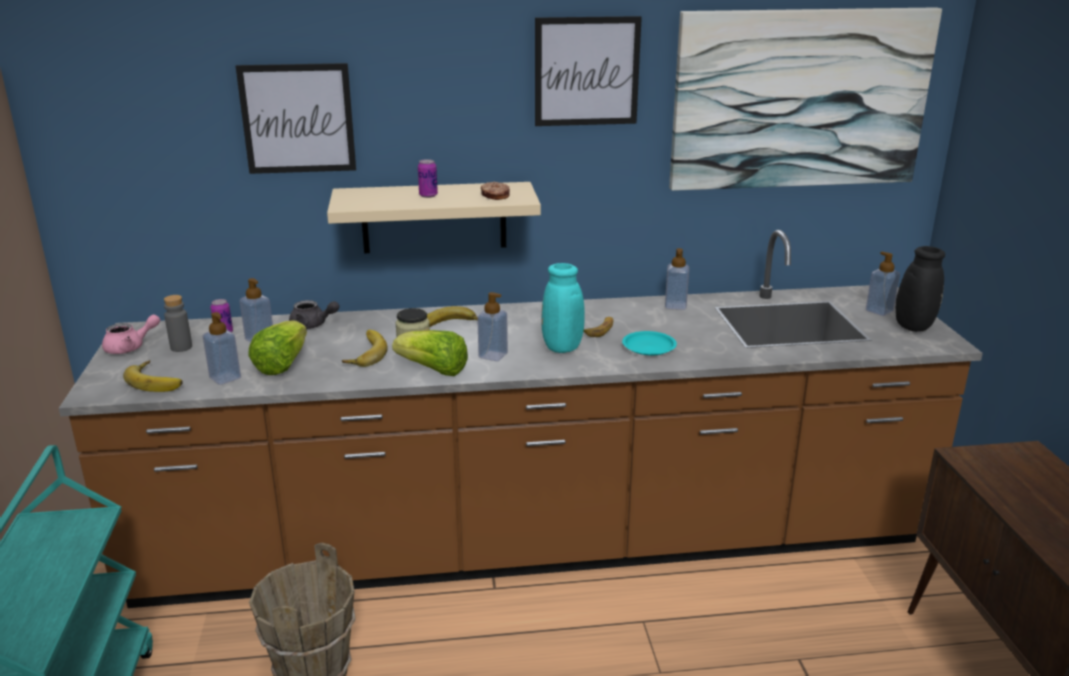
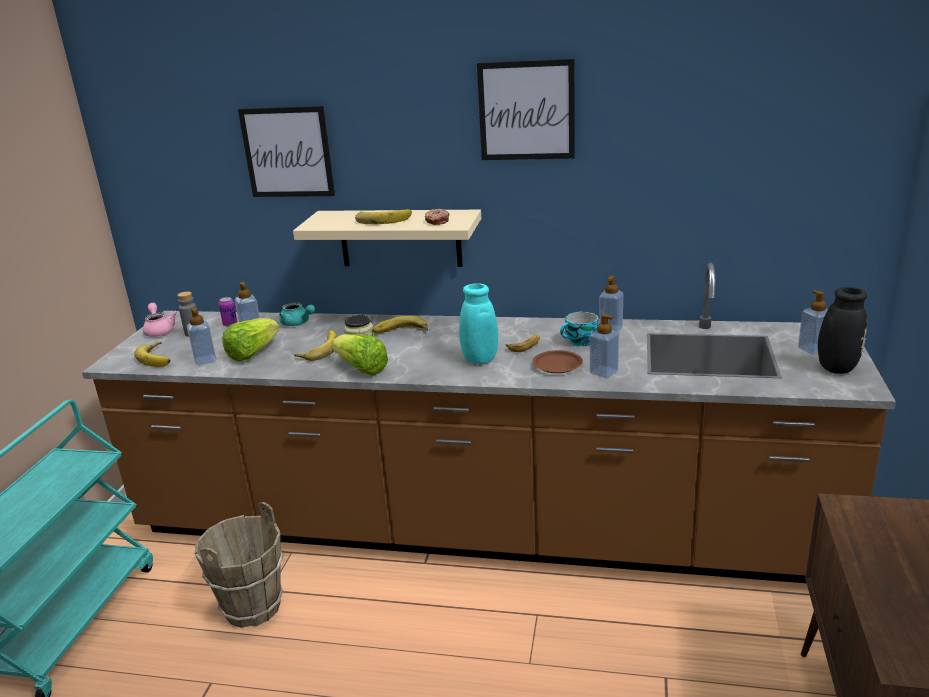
camera: 20 degrees right, 0 degrees up
(130, 347) = (159, 330): pink teapot -> pink teapot turned 105 degrees counterclockwise
(312, 325) = (297, 323): grey teapot -> turquoise teapot
(428, 195) = (383, 219): can -> banana
(493, 355) = (418, 360): soap dispenser -> soap dispenser (603, 372)
(649, 347) = (557, 365): turquoise plate -> brown plate
(655, 321) = (580, 342): none -> cup
(799, 99) = (739, 136): picture -> none

